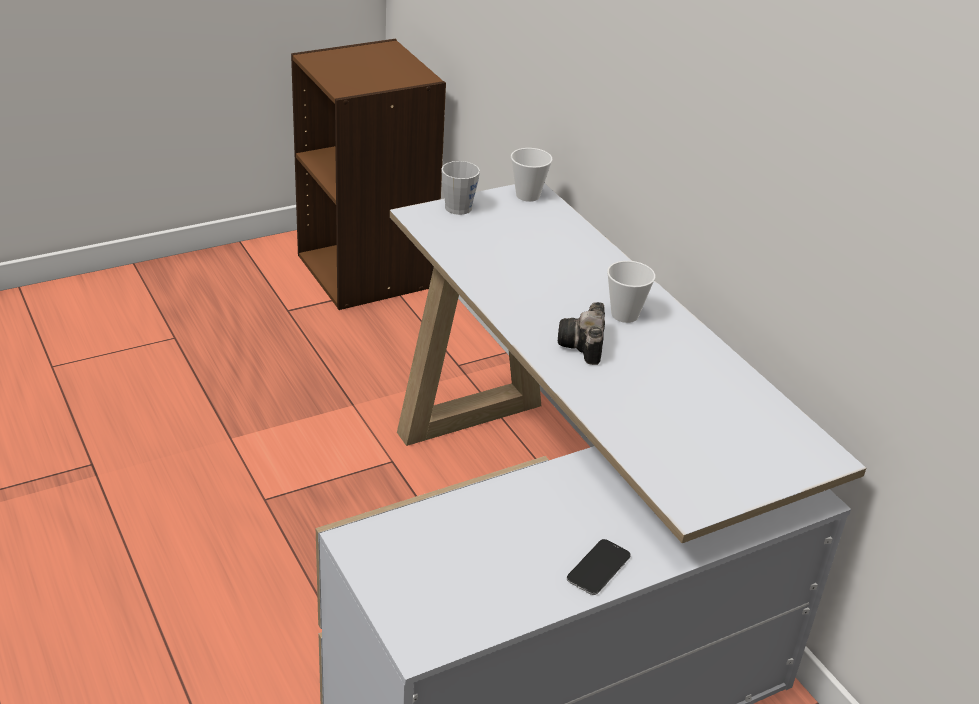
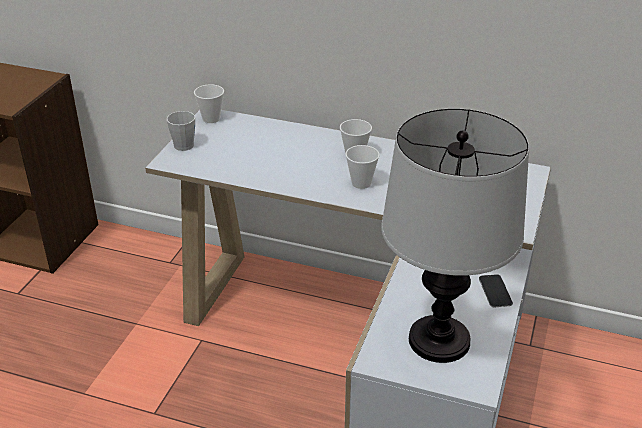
camera: 40 degrees left, 0 degrees up
(452, 569) = (438, 340): none -> table lamp
(584, 347) = (361, 183): camera -> cup

